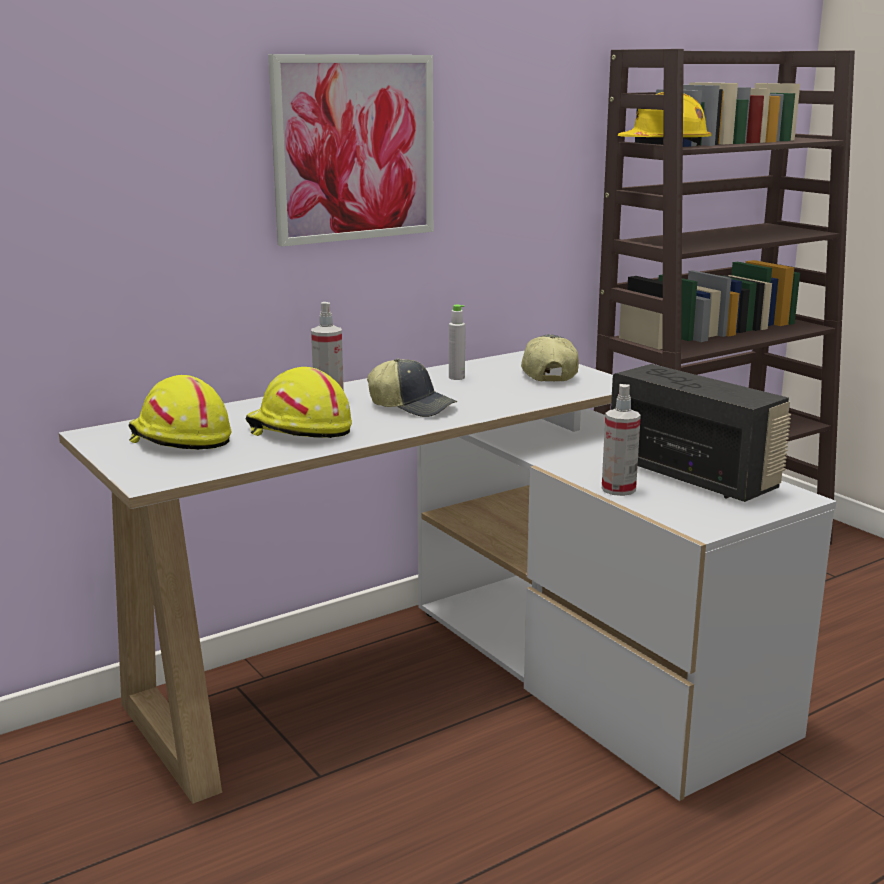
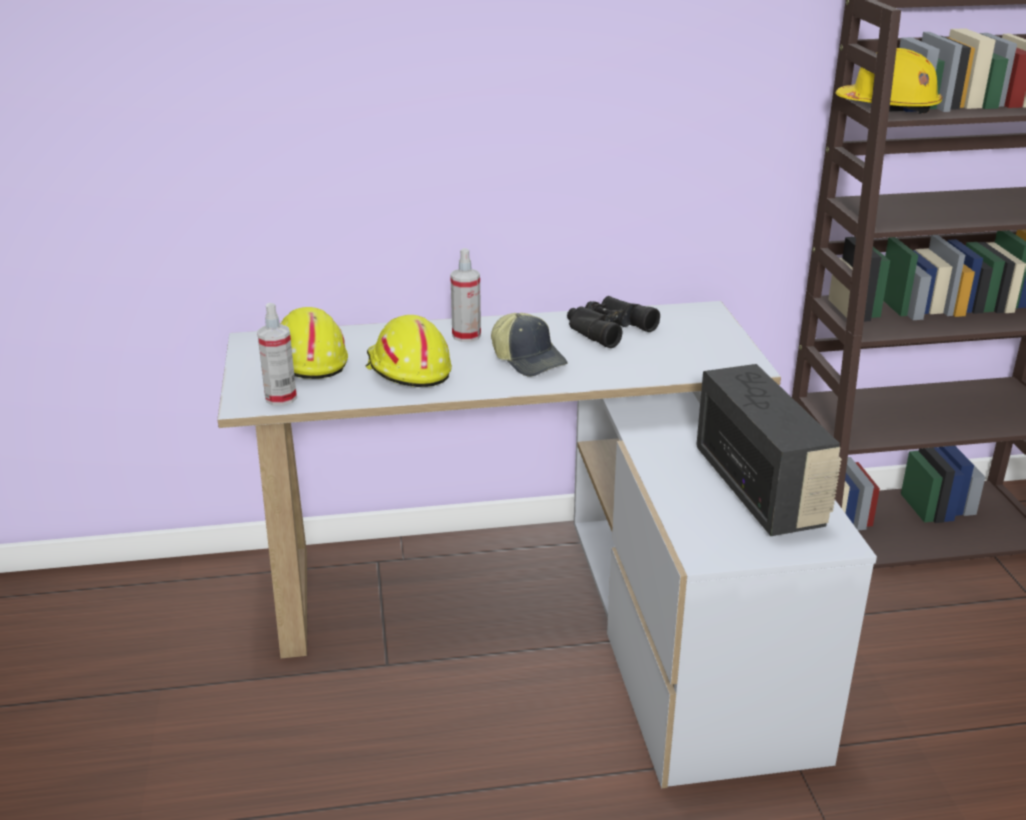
camera: 25 degrees right, 10 degrees up
(354, 148) = (523, 97): picture -> none
(456, 378) = (605, 328): grey bottle -> black binoculars
(547, 375) = (695, 341): cap -> none
(618, 489) = (670, 489): spray bottle -> spray bottle (281, 398)

